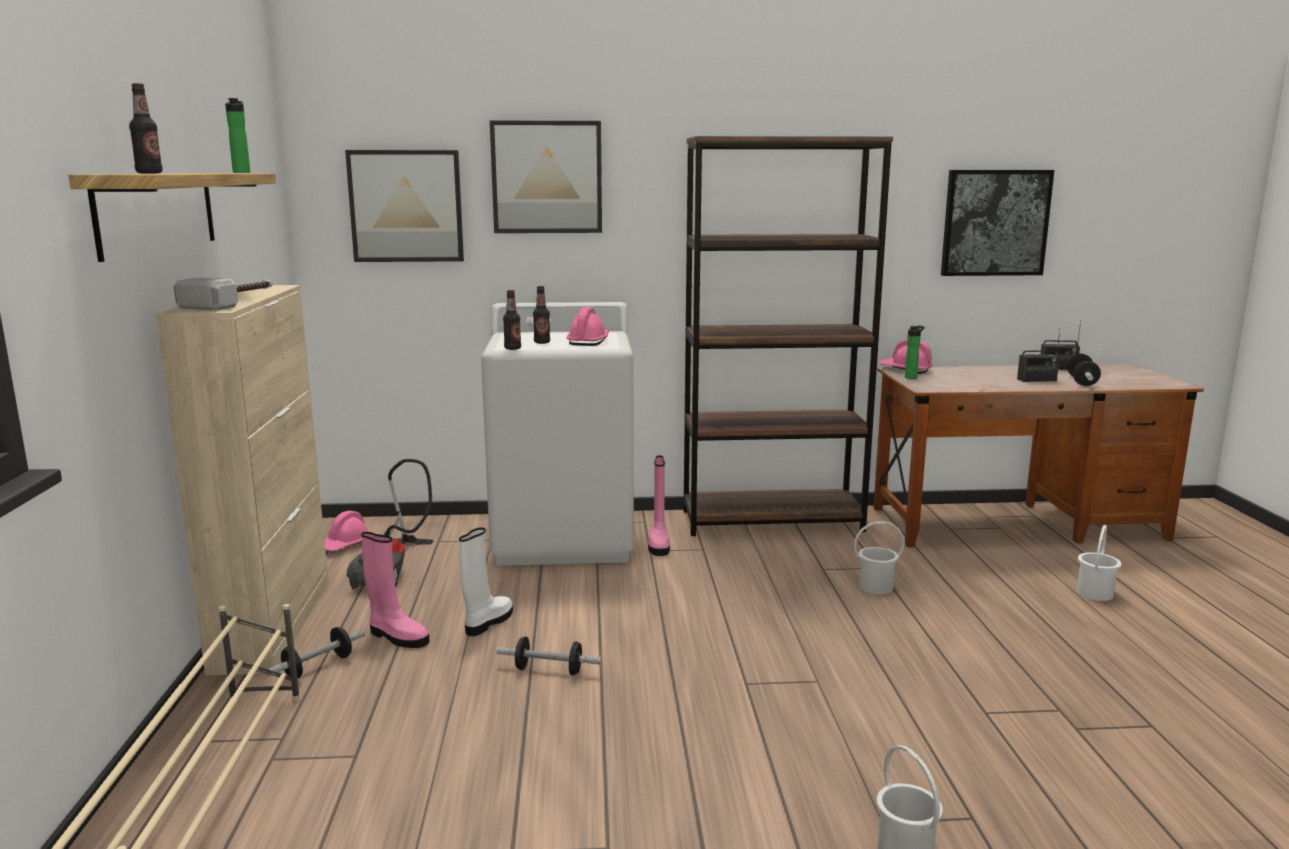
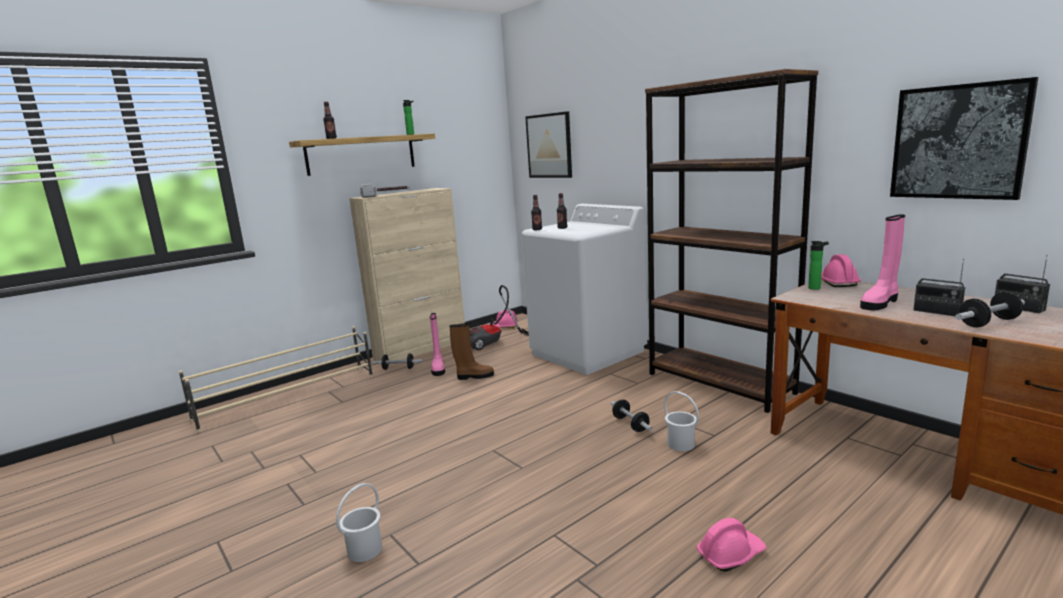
camera: 55 degrees right, 0 degrees up
(488, 622) = (474, 376): white boot -> brown boot
(547, 177) = (607, 124): picture -> none
(549, 670) = (447, 404): dumbbell -> dumbbell (630, 424)
(588, 341) = (583, 230): pink hard hat -> pink hard hat (730, 554)
(659, 544) = (622, 372): pink boot -> pink boot (880, 303)
(1095, 593) = (850, 534): white bucket -> none

